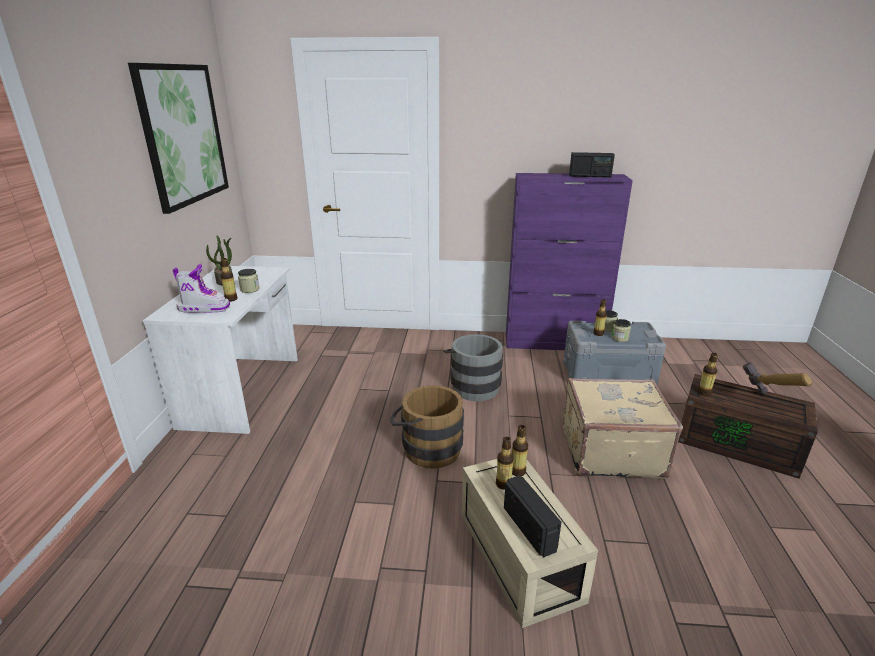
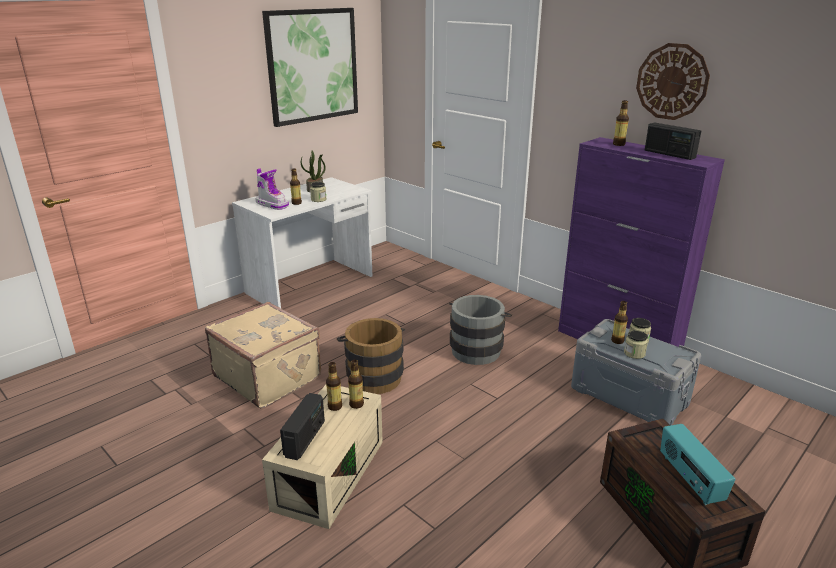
camera: 40 degrees right, 0 degrees up
(573, 118) = (672, 81): none -> wall clock
(610, 451) = (517, 453): beige suitcase -> beige suitcase (269, 376)
(704, 392) = (636, 436): bottle -> bottle (618, 144)
(764, 404) = (689, 479): hammer -> radio

